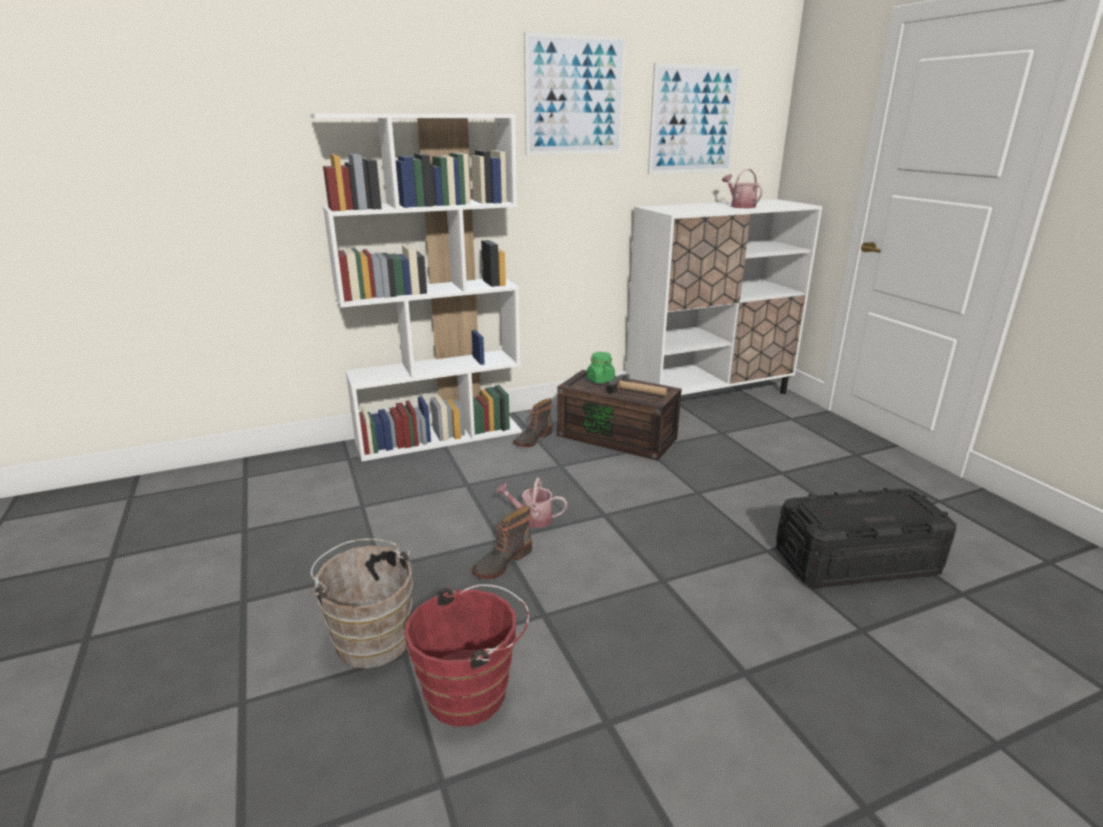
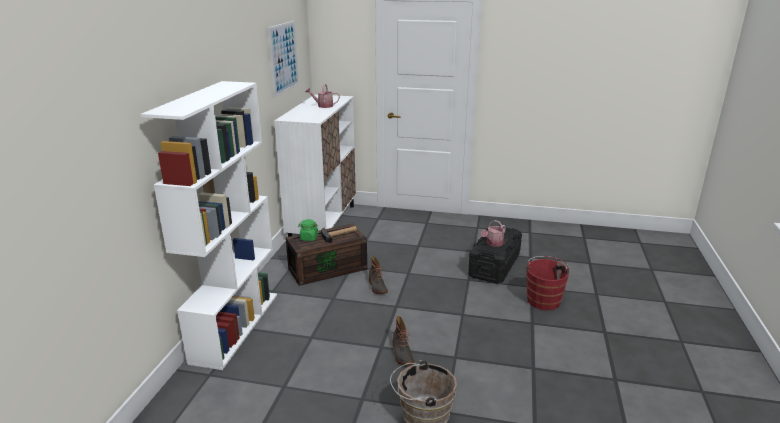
camera: 55 degrees left, 0 degrees up
(473, 691) = (488, 398): red bucket -> red bucket (543, 299)
(532, 439) = (290, 295): boot -> boot (377, 287)
(532, 518) = (373, 329): watering can -> watering can (493, 243)
(574, 96) = (244, 57): picture -> none

